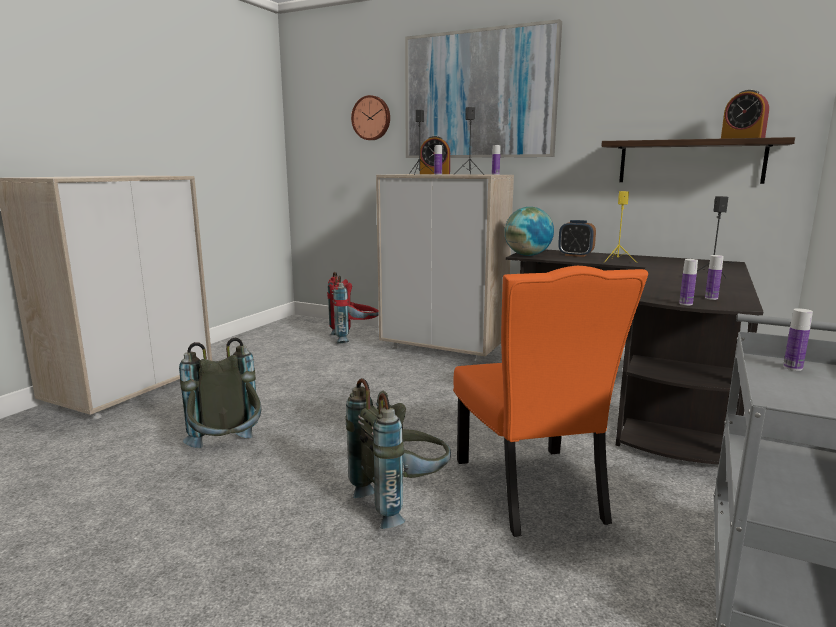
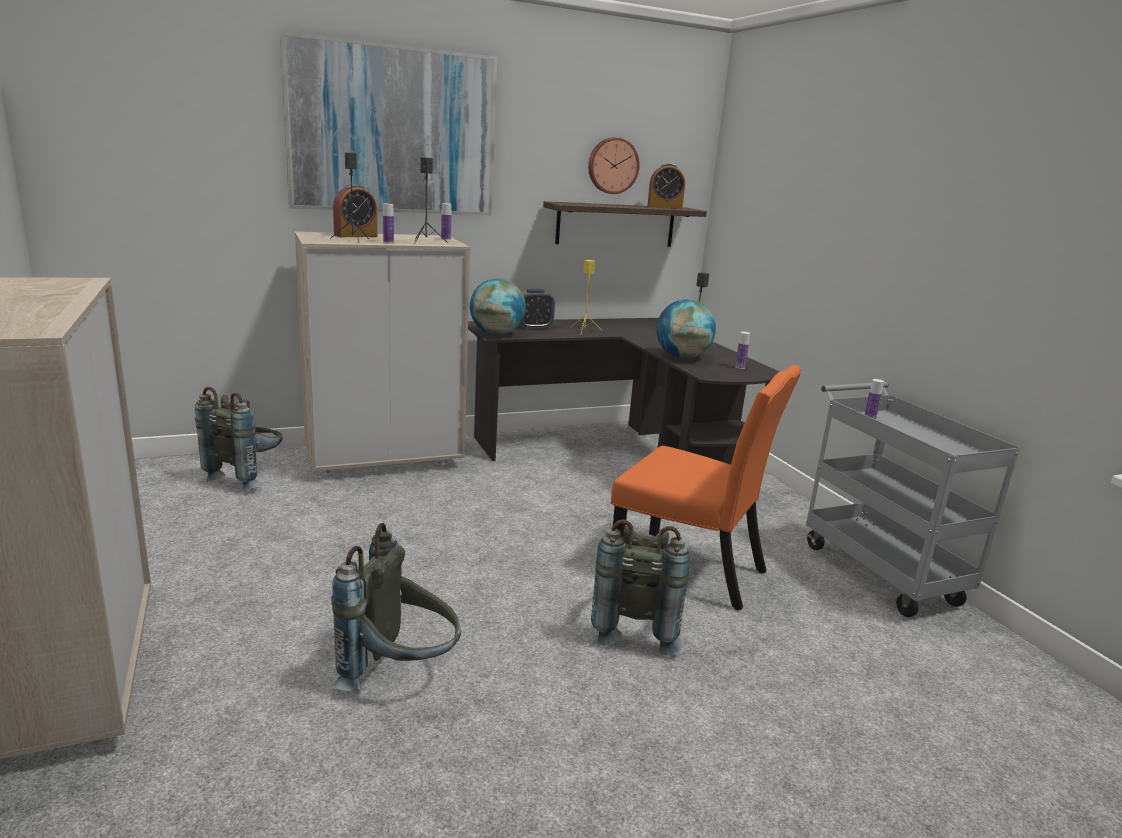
camera: 50 degrees left, 5 degrees up
(354, 338) = (247, 477): red backpack -> grey backpack
(371, 118) = (216, 143): wall clock -> wall clock (612, 165)
(663, 284) = (682, 357): none -> globe
(686, 304) = (743, 377): bottle -> none

